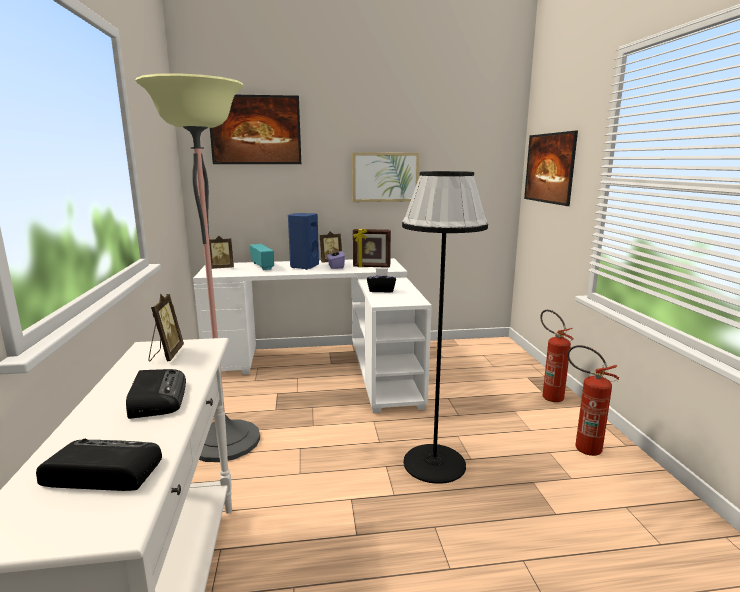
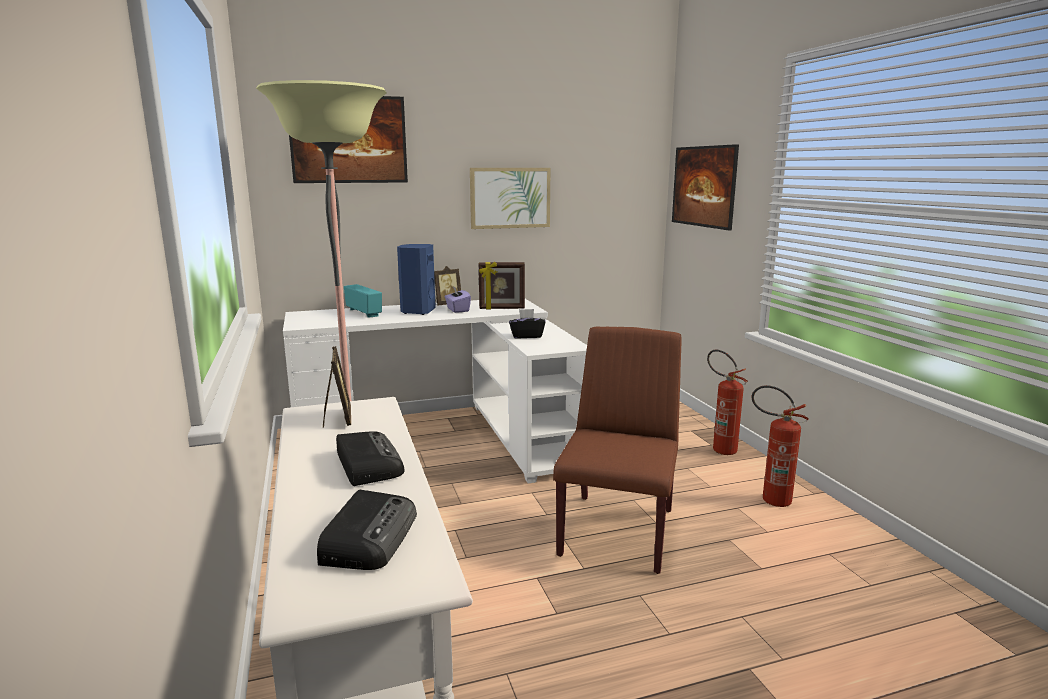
camera: 10 degrees left, 0 degrees up
(102, 472) = (370, 537): radio -> radio turned 105 degrees clockwise
(221, 268) = (311, 317): picture frame -> none
(434, 463) = (617, 531): black floor lamp -> brown chair

